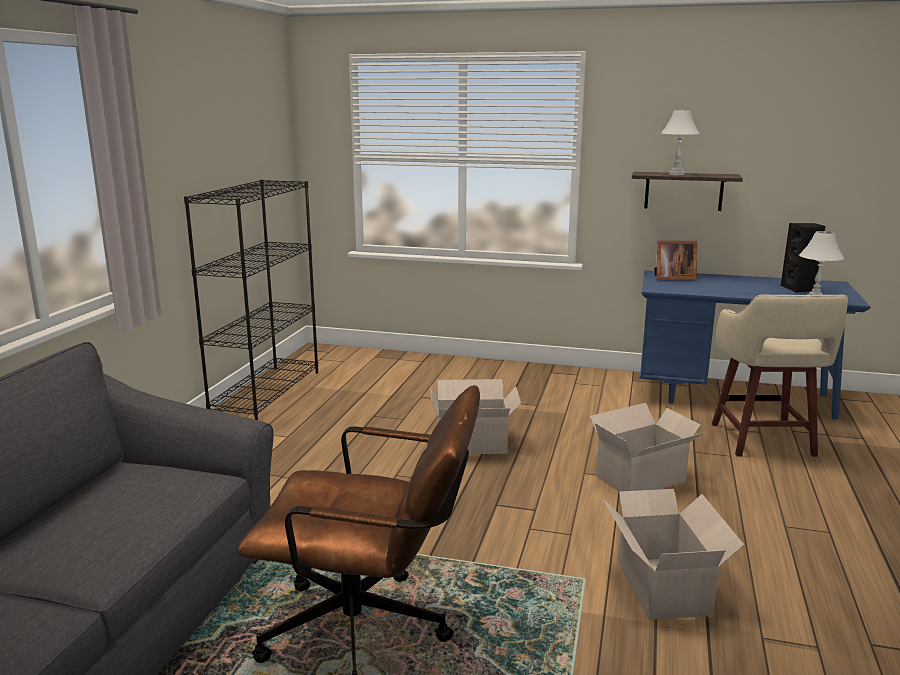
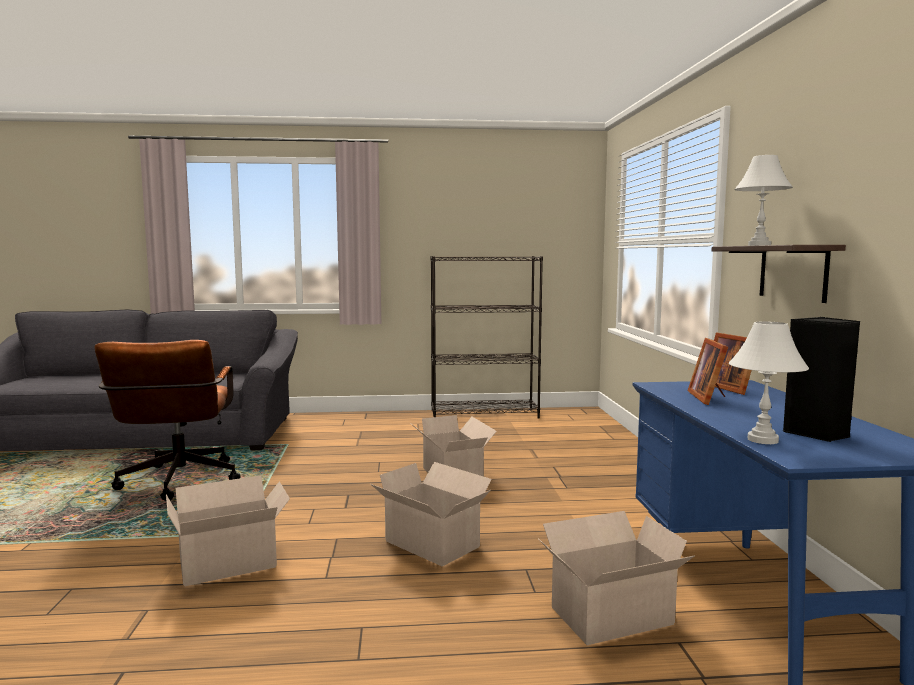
camera: 70 degrees right, 10 degrees down
(703, 287) = (709, 398): none -> picture frame
(763, 441) = (608, 616): beige stool -> cardboard box

